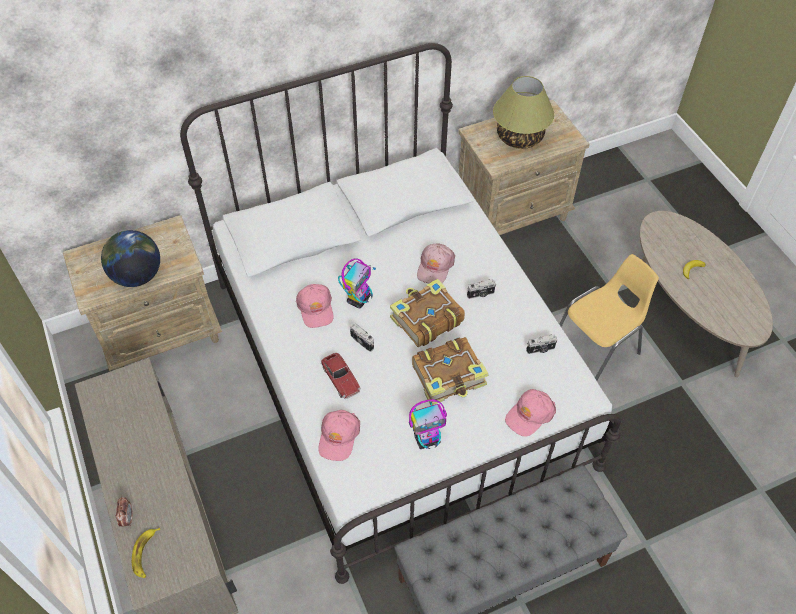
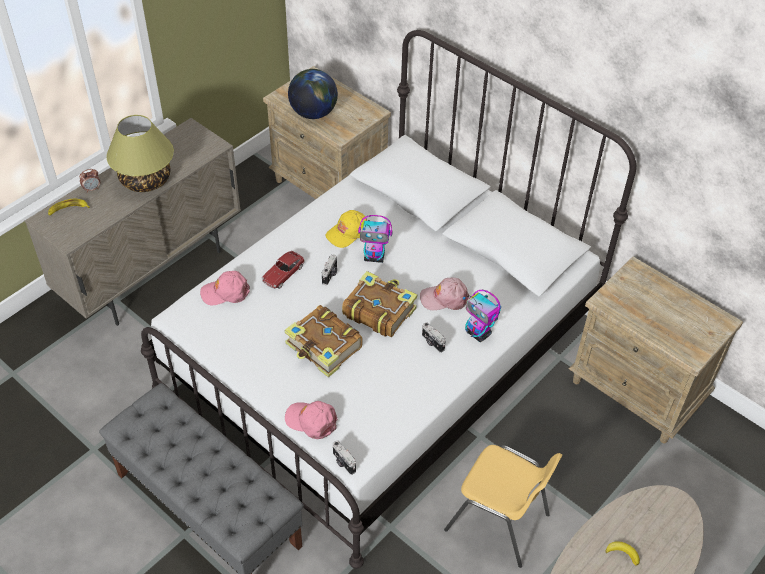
camera: 65 degrees right, 5 degrees down
(316, 308) = (348, 232): pink cap -> yellow cap
(427, 439) = (250, 352): toy robot -> toy robot (478, 333)
(519, 137) = (658, 308): table lamp -> table lamp (145, 179)
(540, 349) = (392, 409): camera -> camera (343, 463)

